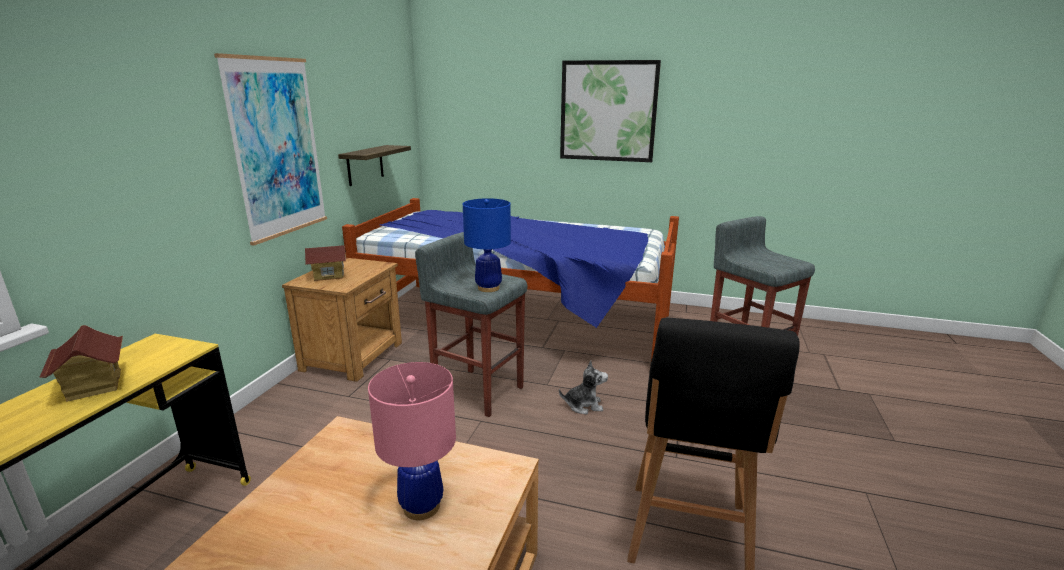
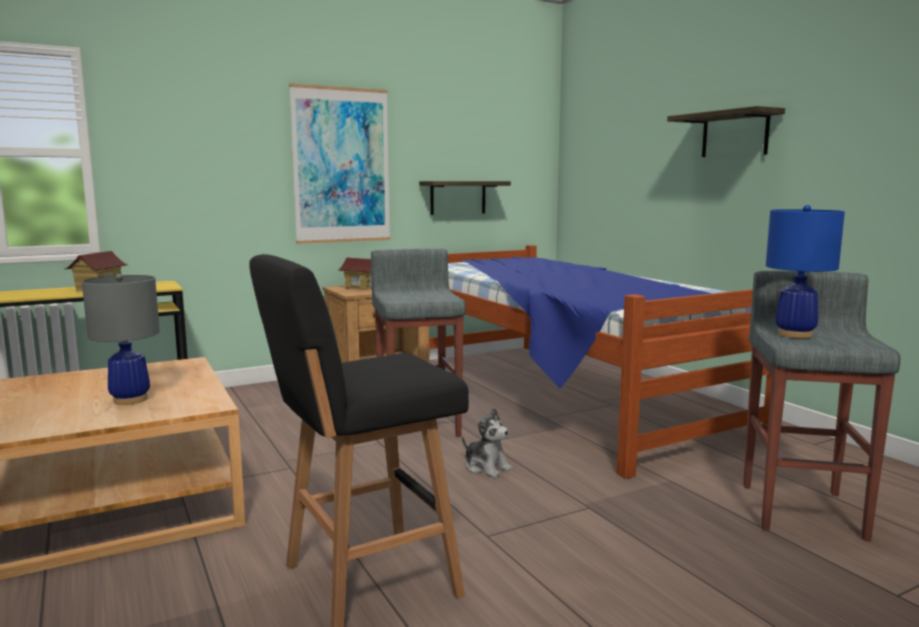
camera: 45 degrees right, 10 degrees down
(422, 506) = (130, 400): pink table lamp -> grey table lamp
(488, 288) = (412, 298): blue table lamp -> blue table lamp (795, 334)
(608, 111) = (735, 134): picture -> shelf

